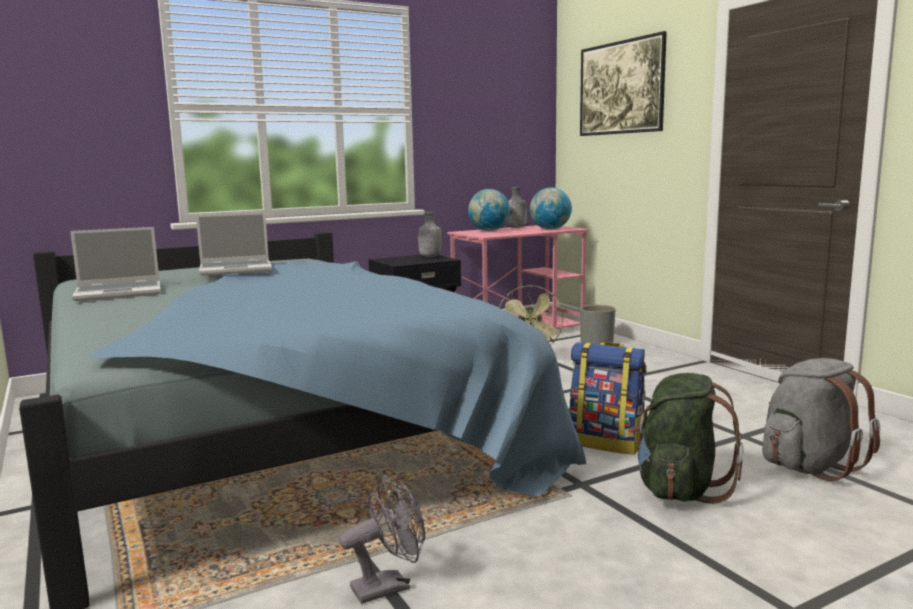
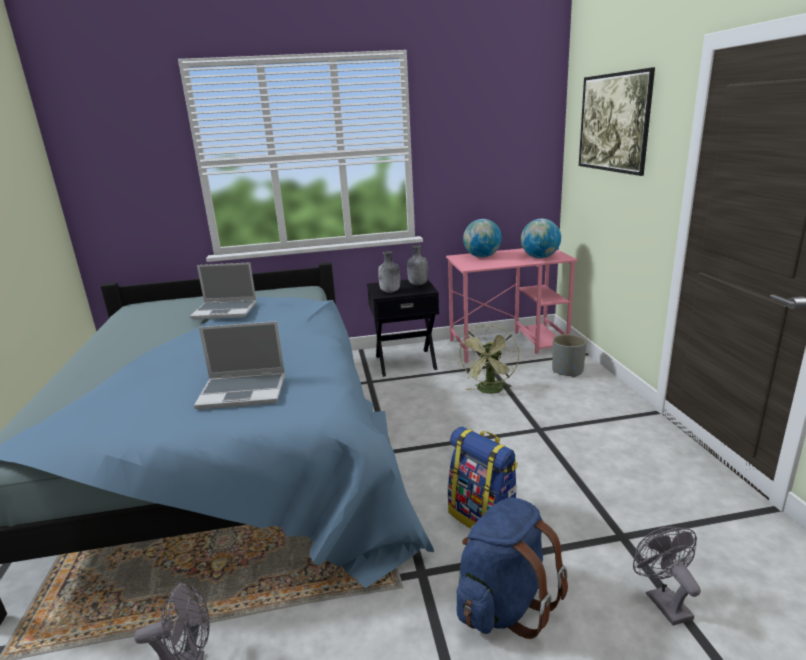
camera: 20 degrees right, 10 degrees up
(120, 293) = (124, 337): laptop -> laptop (244, 391)
(516, 227) = (513, 251): grey bottle -> grey bottle (390, 291)
(678, 489) = (504, 604): green backpack -> blue backpack
(809, 465) = (663, 601): grey backpack -> grey fan

